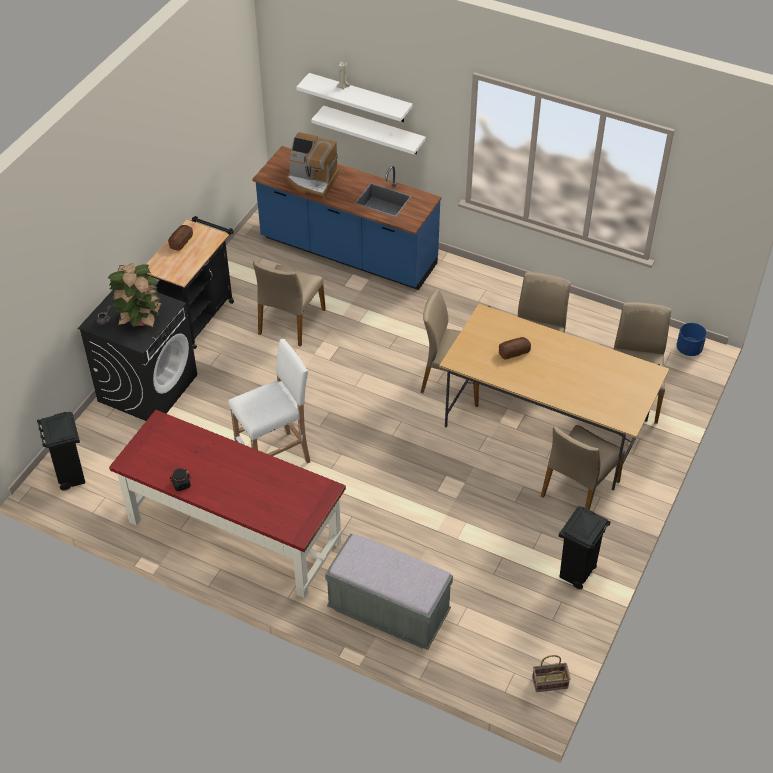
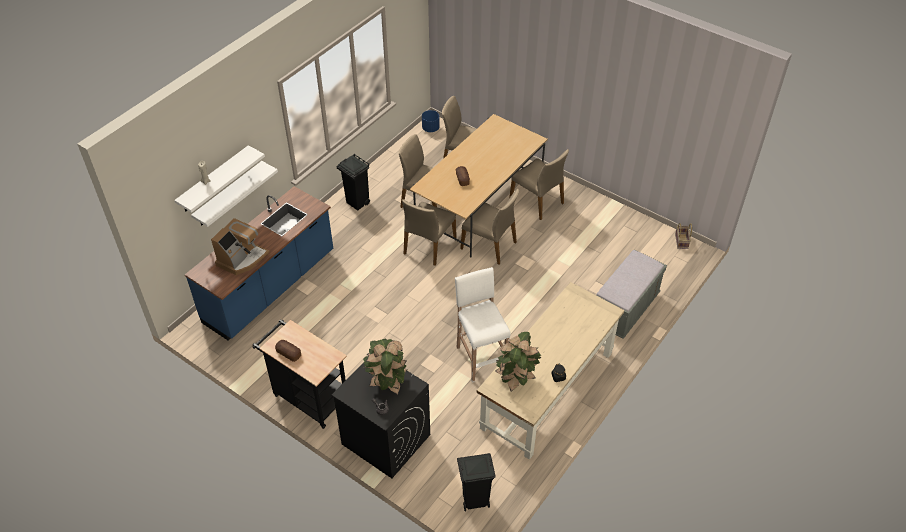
camera: 80 degrees left, 0 degrees up
(174, 444) = (516, 379): none -> potted plant
(233, 531) = (547, 390): red desk -> beige desk
(290, 321) = (337, 334): beige chair -> beige chair (489, 245)
(576, 574) = (604, 215): black trash can -> black trash can (357, 203)

